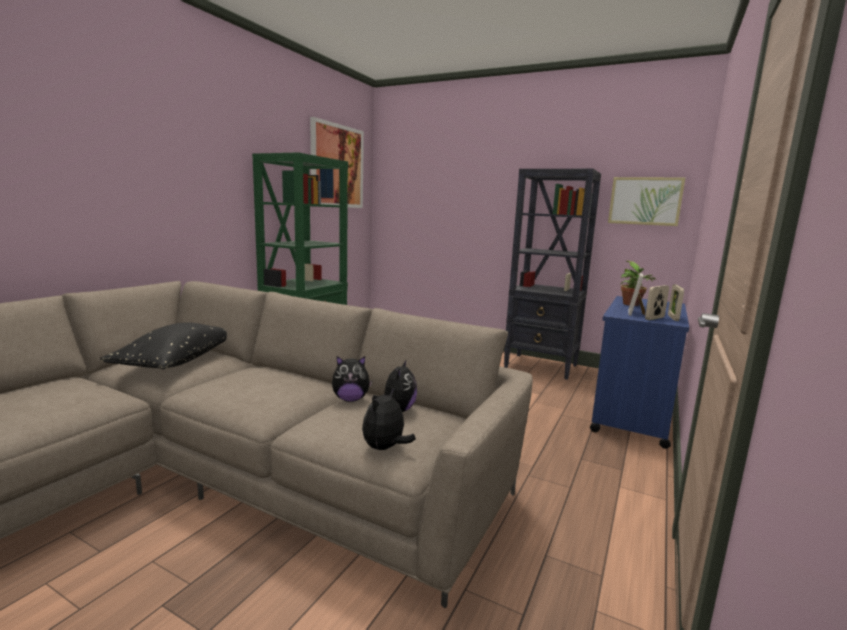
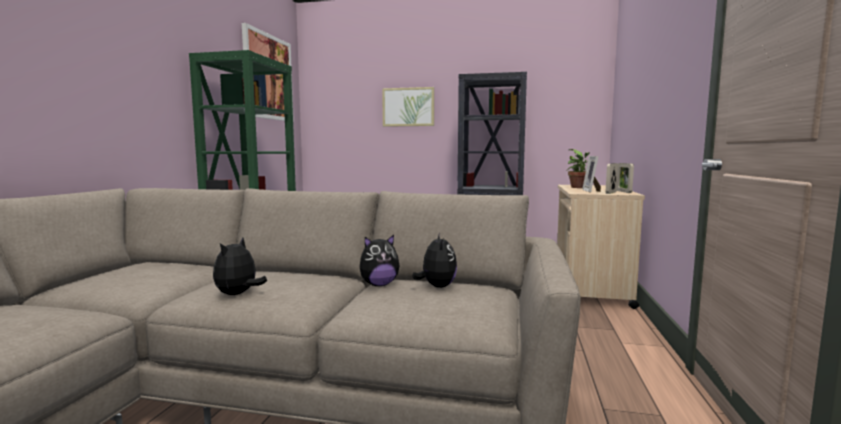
camera: 15 degrees left, 5 degrees down
(178, 362) = (144, 275): black pillow -> none
(385, 448) = (458, 316): plush toy -> plush toy (238, 294)
(632, 415) = (590, 288): blue cart -> beige cart
(645, 201) = (565, 102): picture -> picture (408, 107)

